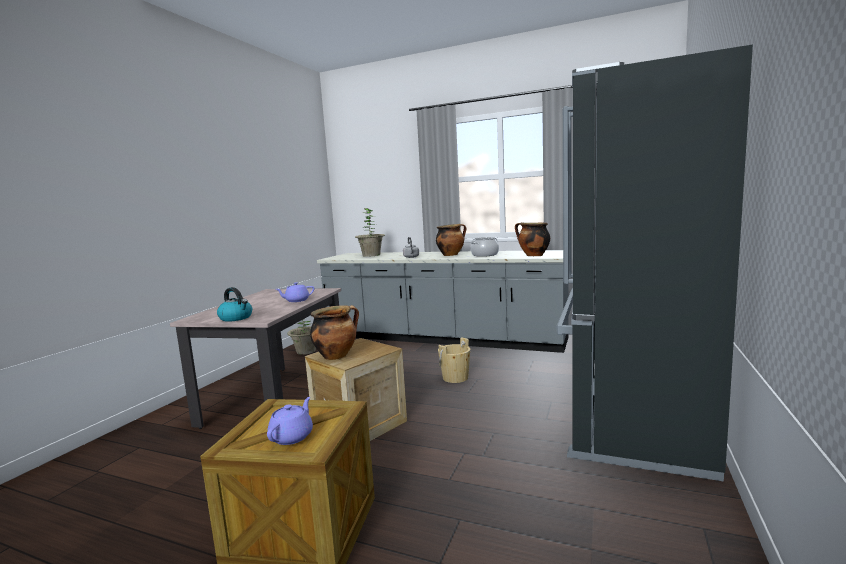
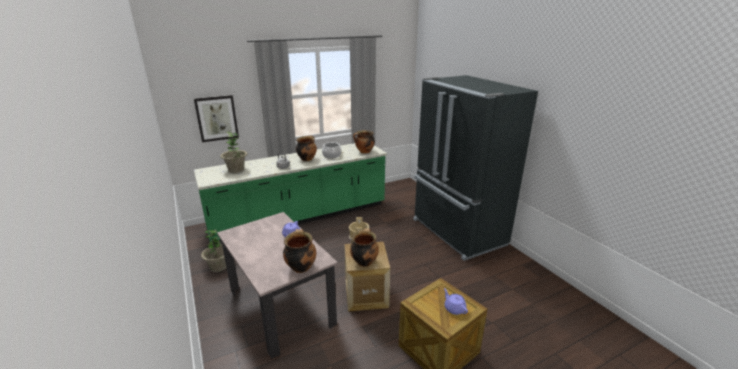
camera: 50 degrees left, 15 degrees up
(236, 318) = (300, 267): kettle -> cooking pot
(380, 201) = (217, 118): none -> picture
(441, 338) = (300, 217): grey counter -> green counter

